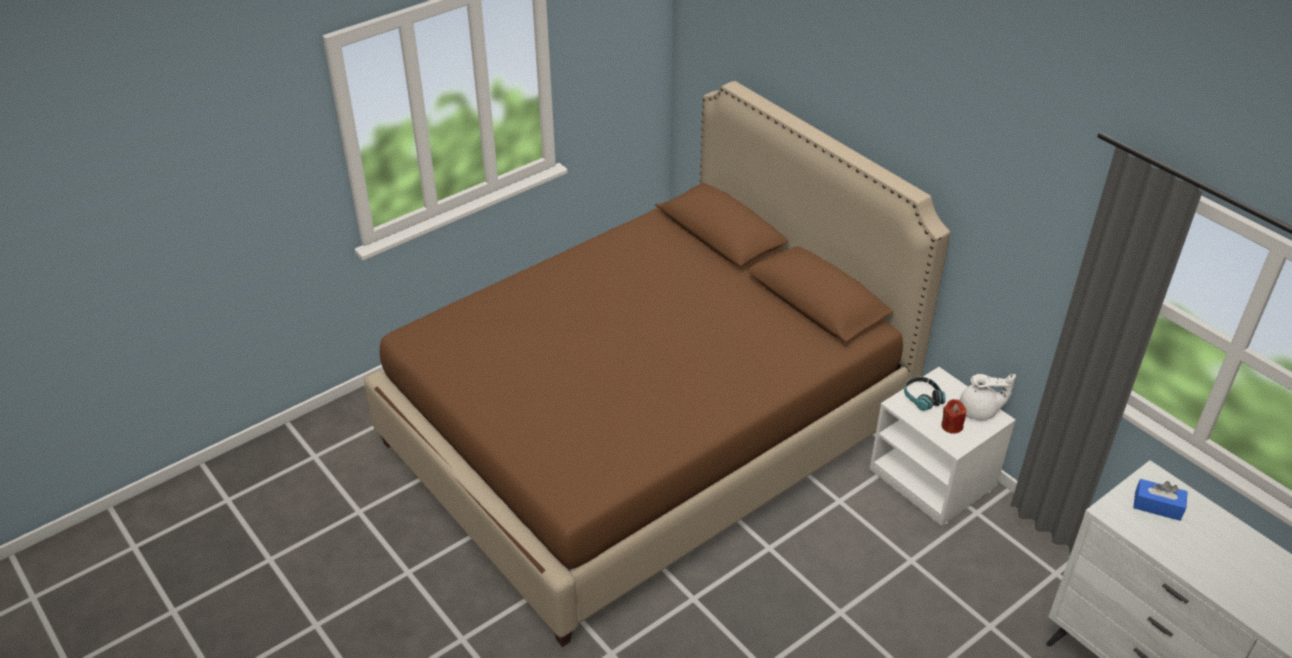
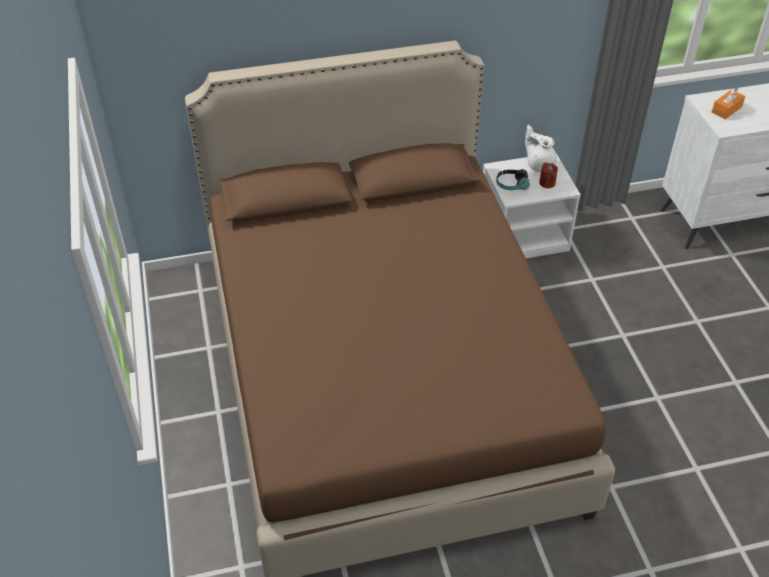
camera: 65 degrees left, 5 degrees up
(979, 411) = (540, 164): white teapot -> white teapot turned 75 degrees counterclockwise
(1157, 506) = (726, 109): blue tissue box -> orange tissue box

